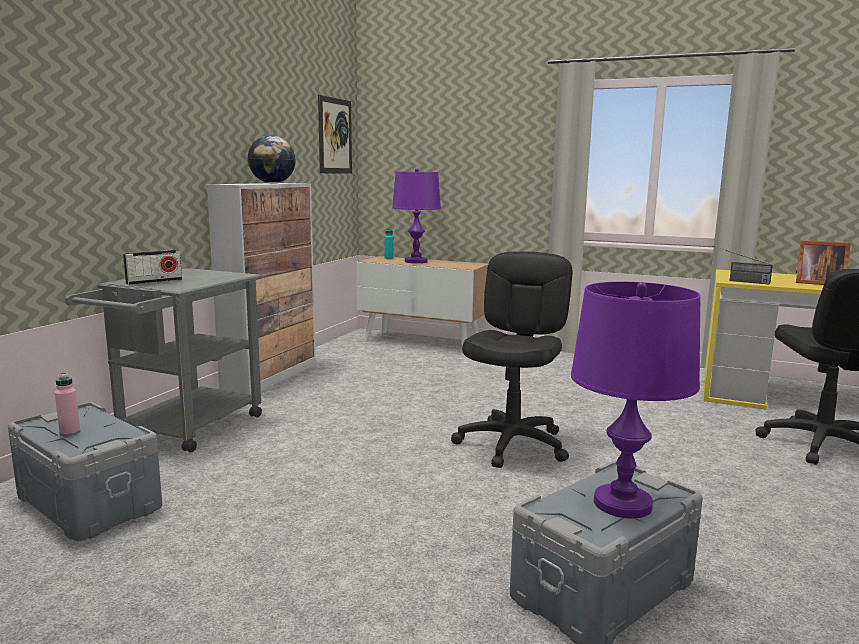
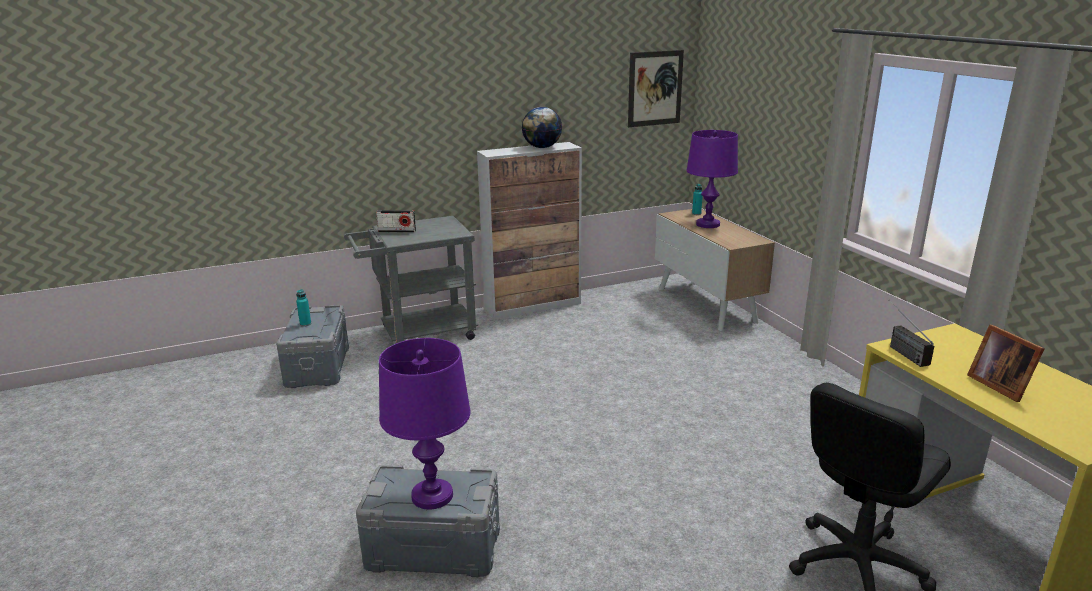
camera: 45 degrees right, 10 degrees up
(70, 432) = (305, 324): pink bottle -> turquoise bottle
(512, 444) = (581, 431): black office chair -> none

